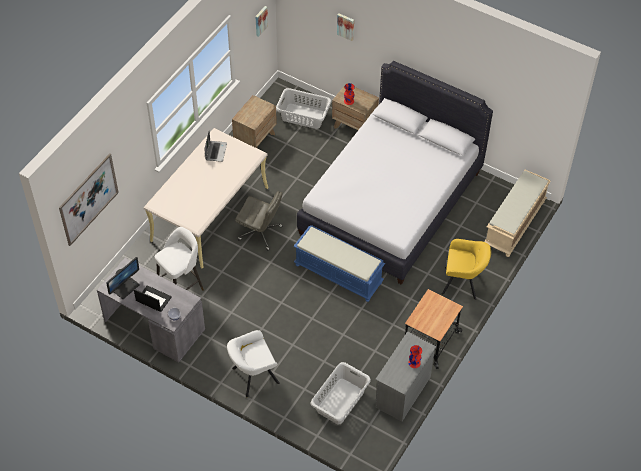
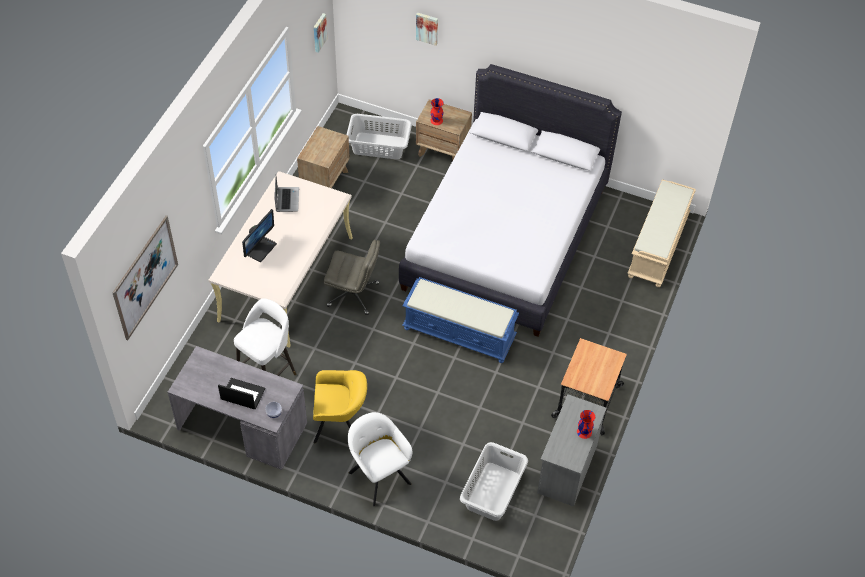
camera: 10 degrees left, 0 degrees up
(125, 287) = (204, 384): monitor -> monitor (260, 248)
(253, 376) = (378, 475): white armchair -> white armchair turned 90 degrees clockwise
(463, 283) = (612, 326): yellow armchair -> yellow armchair (340, 425)

